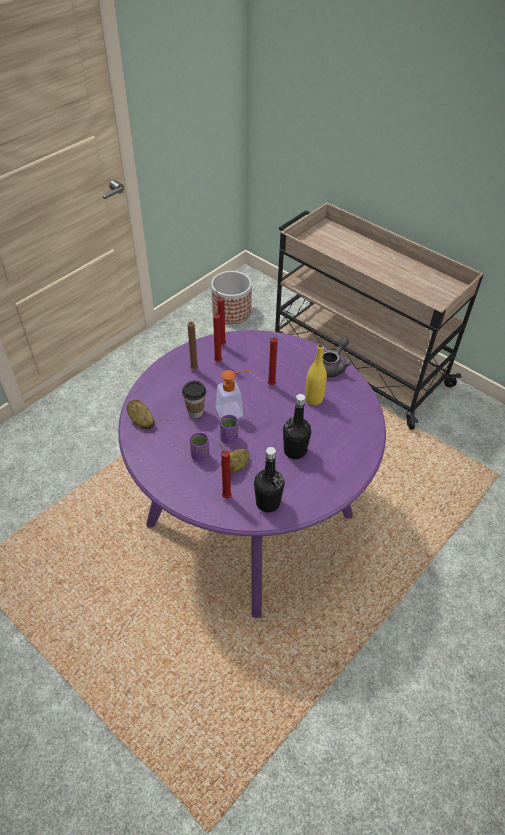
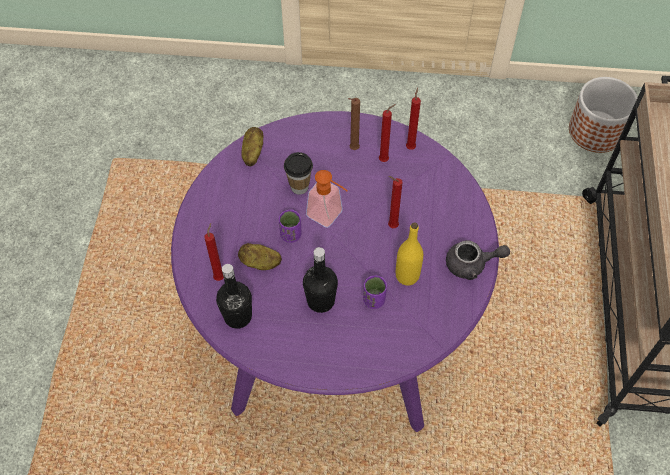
camera: 55 degrees right, 10 degrees up
(200, 456) = (249, 226): purple cup -> purple cup (374, 300)

